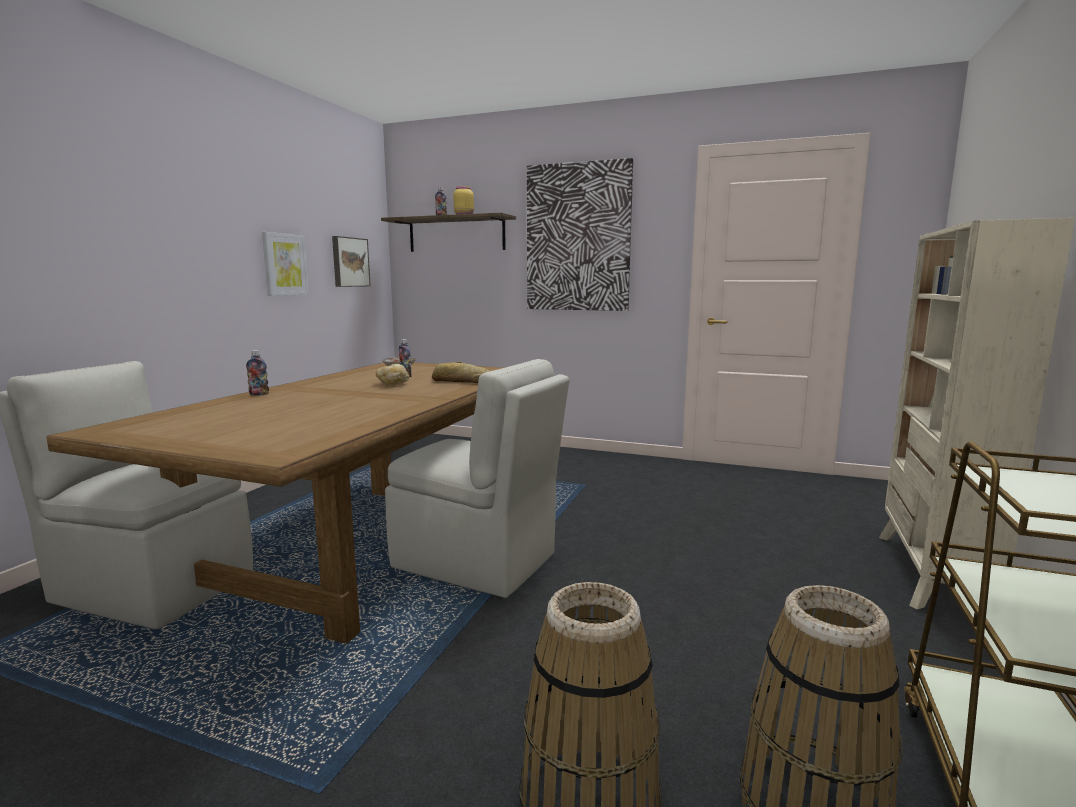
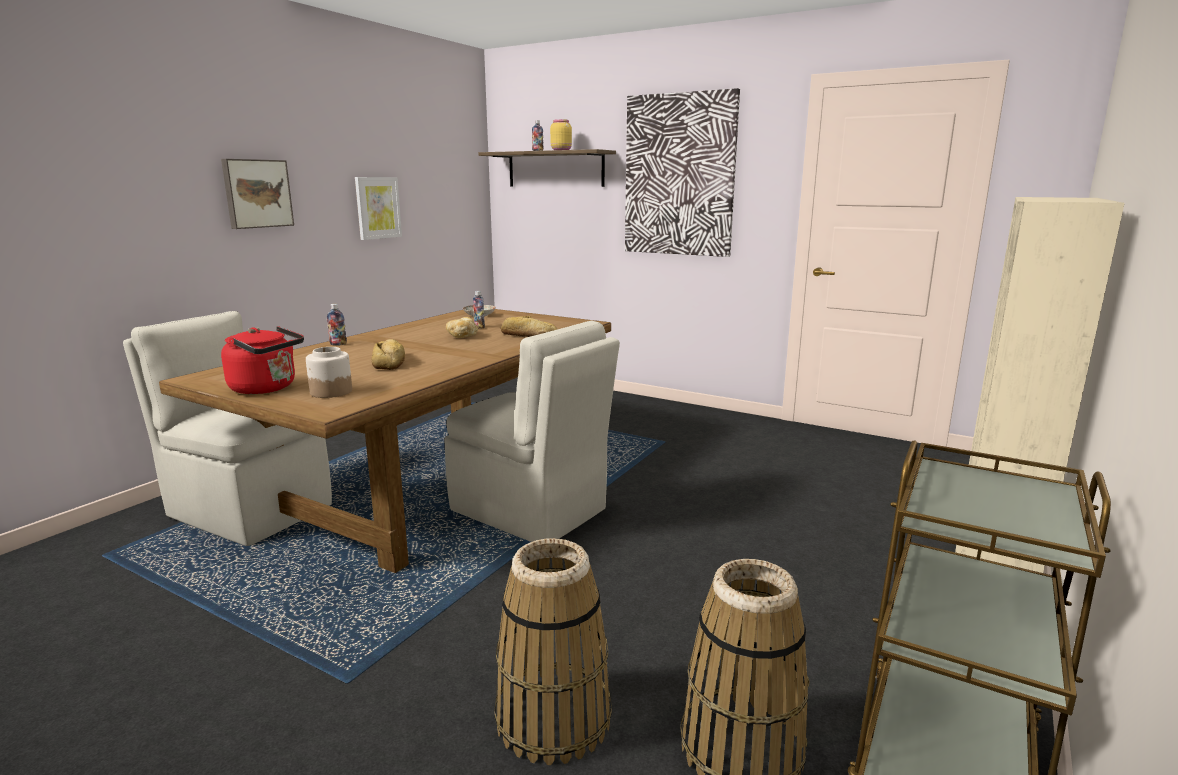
camera: 10 degrees right, 5 degrees up
(191, 437) = (267, 388): none -> red kettle
(272, 437) = (331, 392): none -> jar
(326, 407) = (390, 361): none -> bread
(349, 262) = (445, 200): picture -> picture (257, 193)

